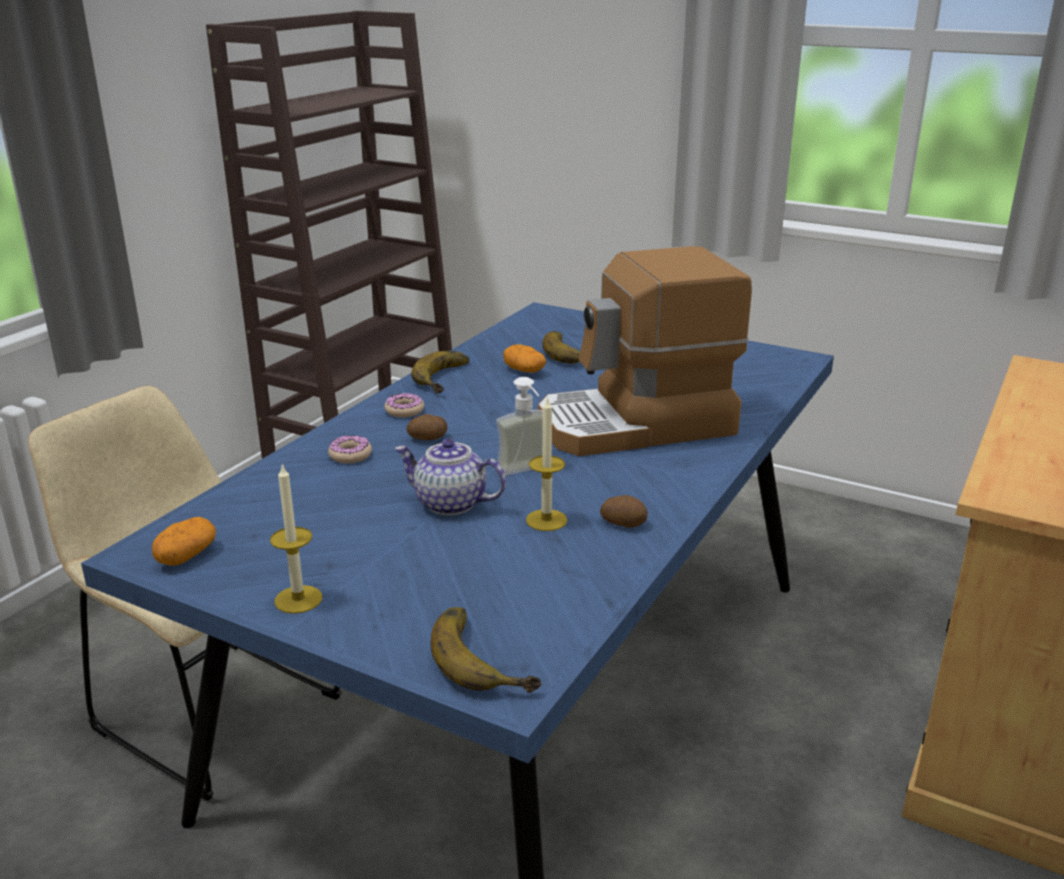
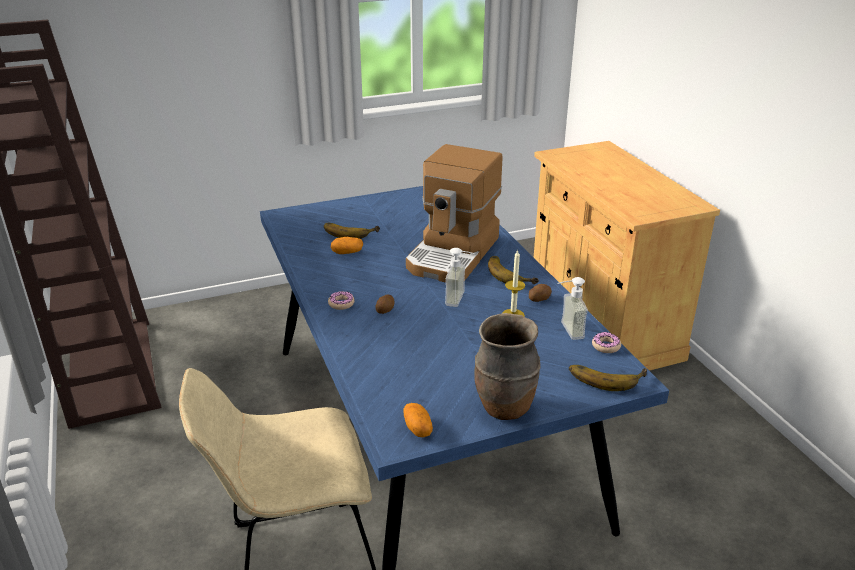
camera: 50 degrees left, 5 degrees up
(298, 599) = (504, 408): candle -> brown vase
(350, 455) = (371, 339): donut -> donut (606, 346)
(449, 378) = (321, 275): banana -> banana (511, 273)
(449, 503) = (464, 332): teapot -> none
(566, 575) = (565, 331): none -> soap dispenser

